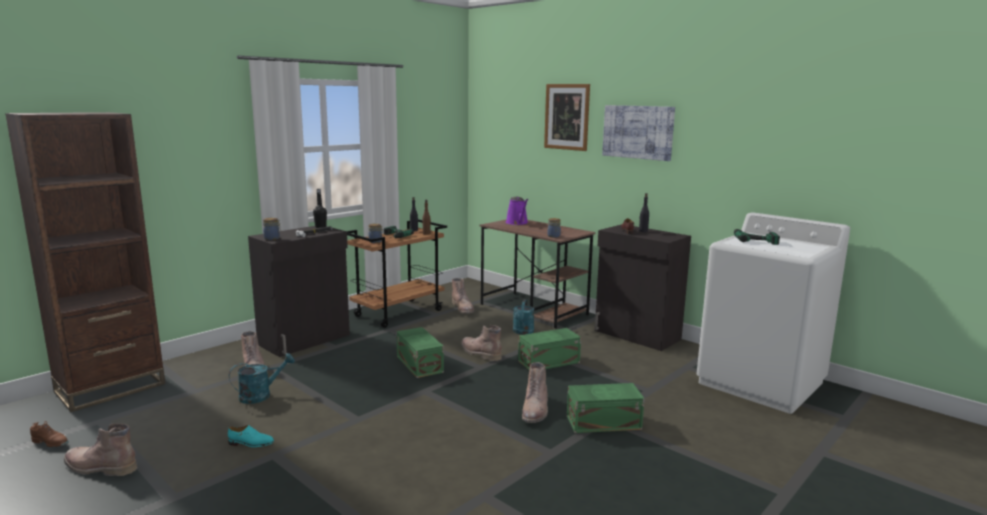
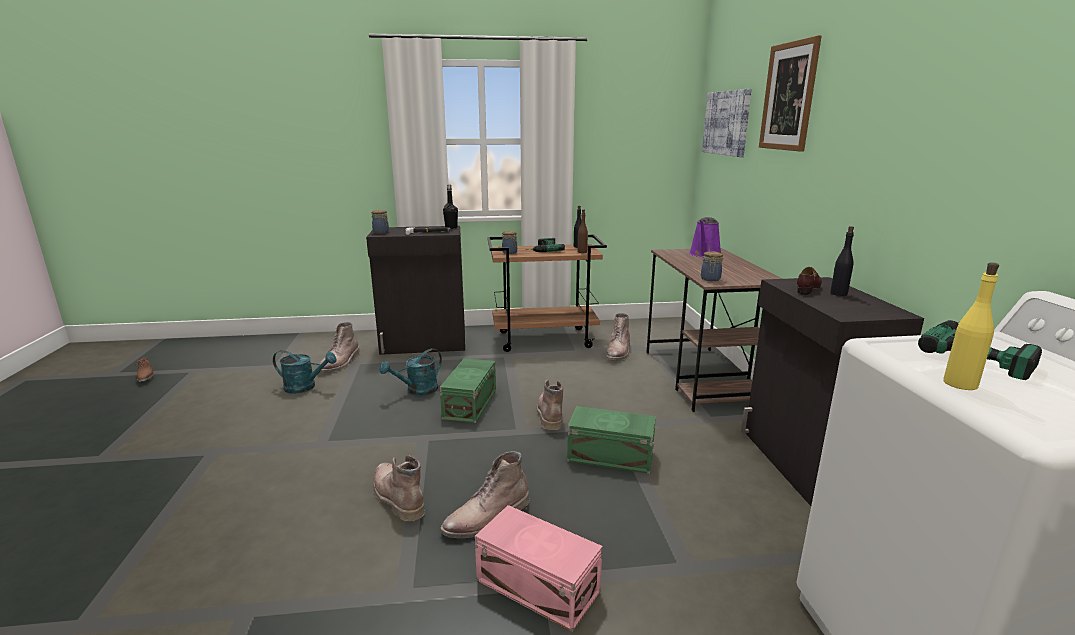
camera: 40 degrees right, 5 degrees up
(99, 467) = (125, 409): brown boot -> brown boot (396, 496)
(110, 388) = (245, 345): brown bookcase -> none
(251, 443) = (220, 432): turquoise shoe -> none
(522, 332) = (641, 403): turquoise watering can -> turquoise watering can (417, 391)
(602, 422) = (537, 584): green storage box -> pink storage box
(638, 132) = (873, 114): picture -> picture (726, 123)
(767, 249) = (960, 384): none -> yellow bottle

